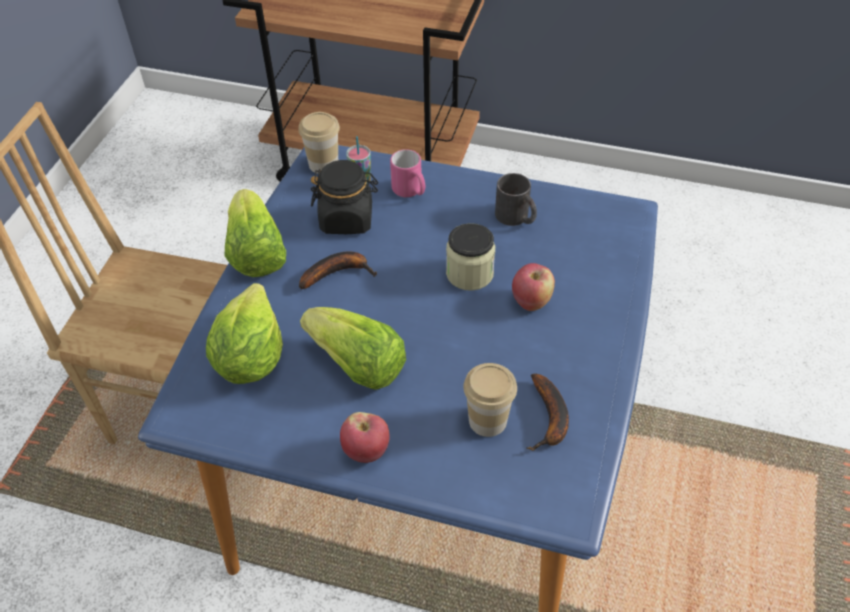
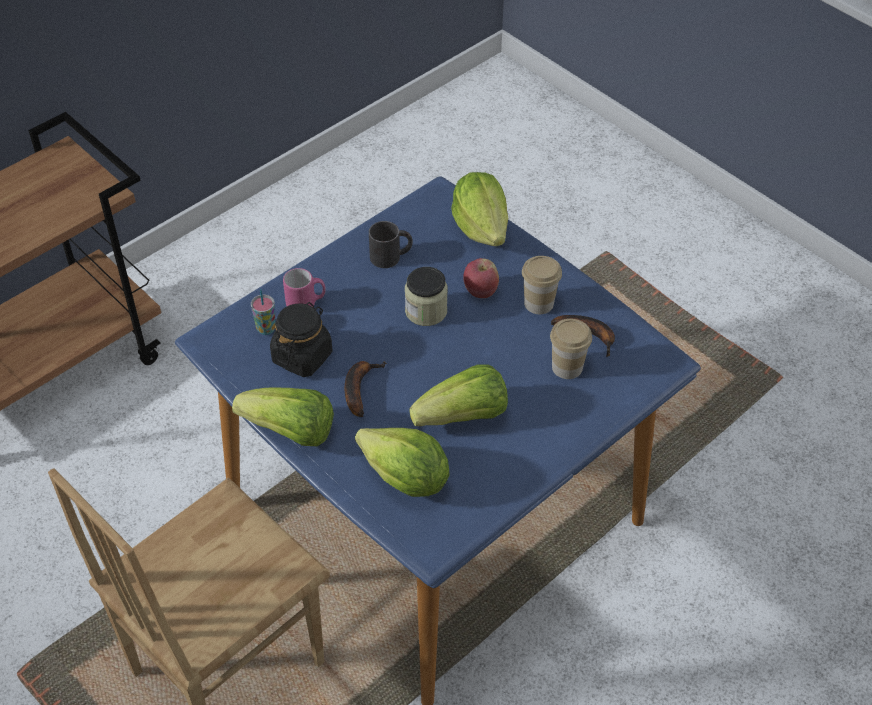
camera: 60 degrees left, 0 degrees up
(323, 164) = (219, 343): cup -> cup (538, 303)
(366, 451) = (546, 445): apple -> none
(616, 262) = (481, 227): none -> lettuce

